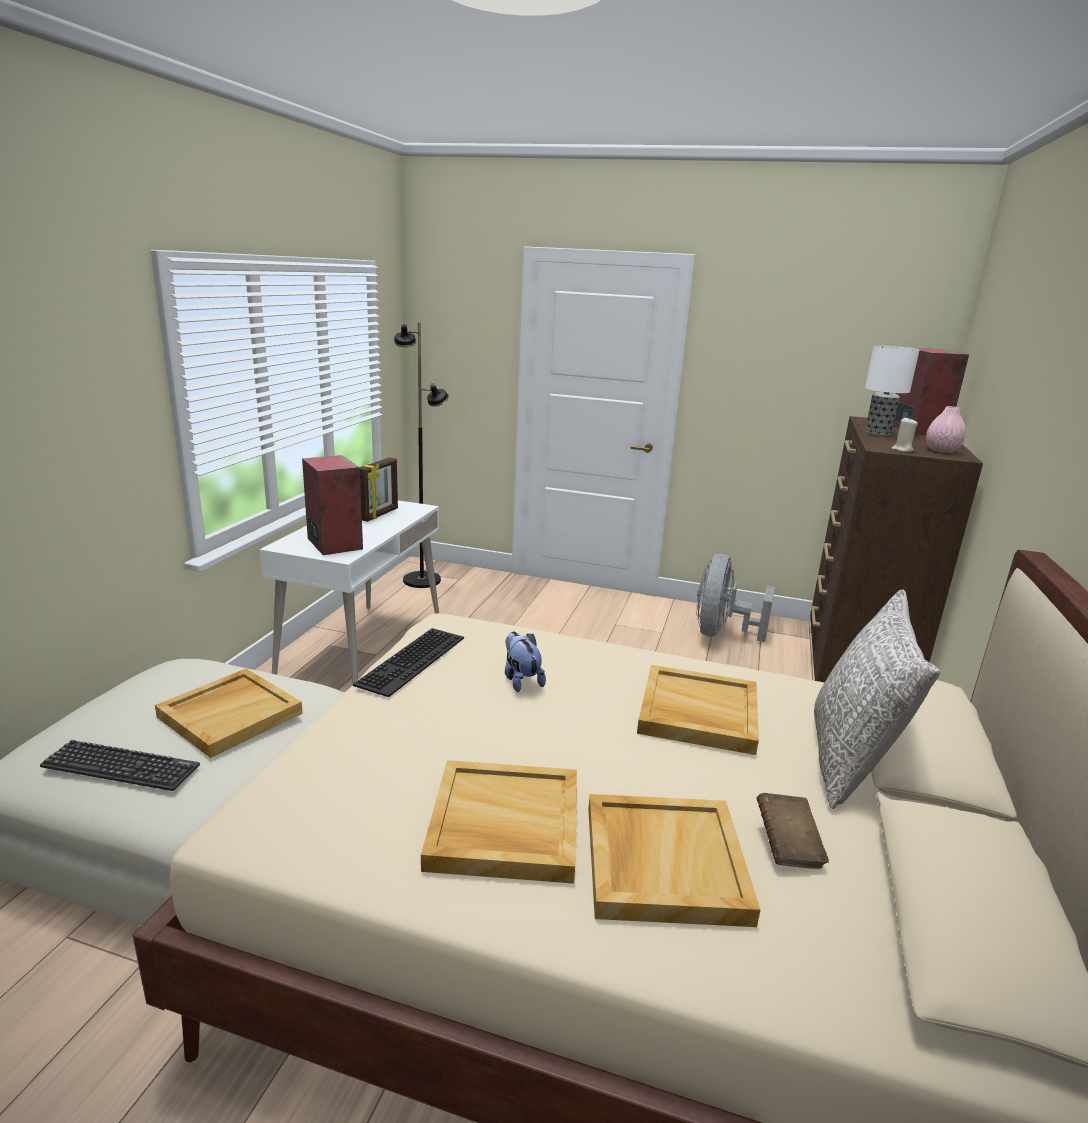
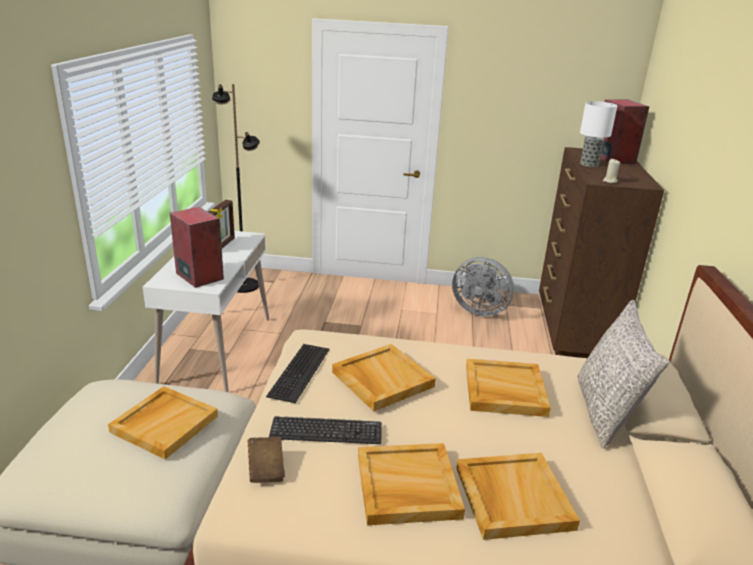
camera: 10 degrees left, 5 degrees up
(121, 766) = (101, 474): keyboard -> keyboard (326, 431)
(521, 680) = (381, 379): plush toy -> beige tray
(721, 633) = (479, 310): grey fan -> grey fan turned 75 degrees counterclockwise
(787, 846) = (582, 476): brown book -> brown book (266, 469)
(941, 450) = (635, 180): pink vase -> none

